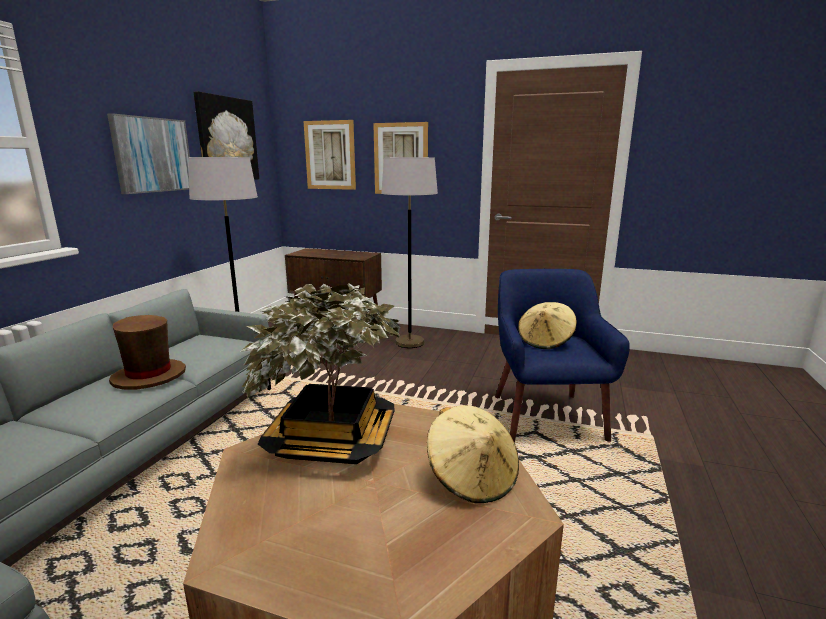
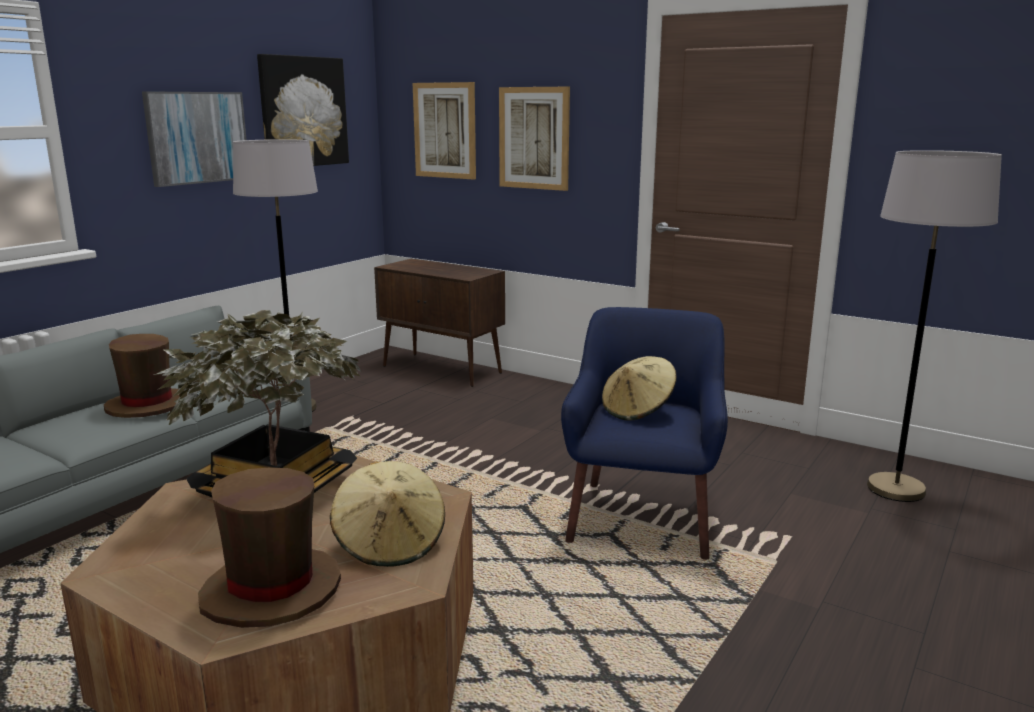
camera: 15 degrees right, 0 degrees up
(409, 342) = (525, 402): grey floor lamp -> grey floor lamp (896, 489)
(410, 549) = (271, 591): none -> brown hat

